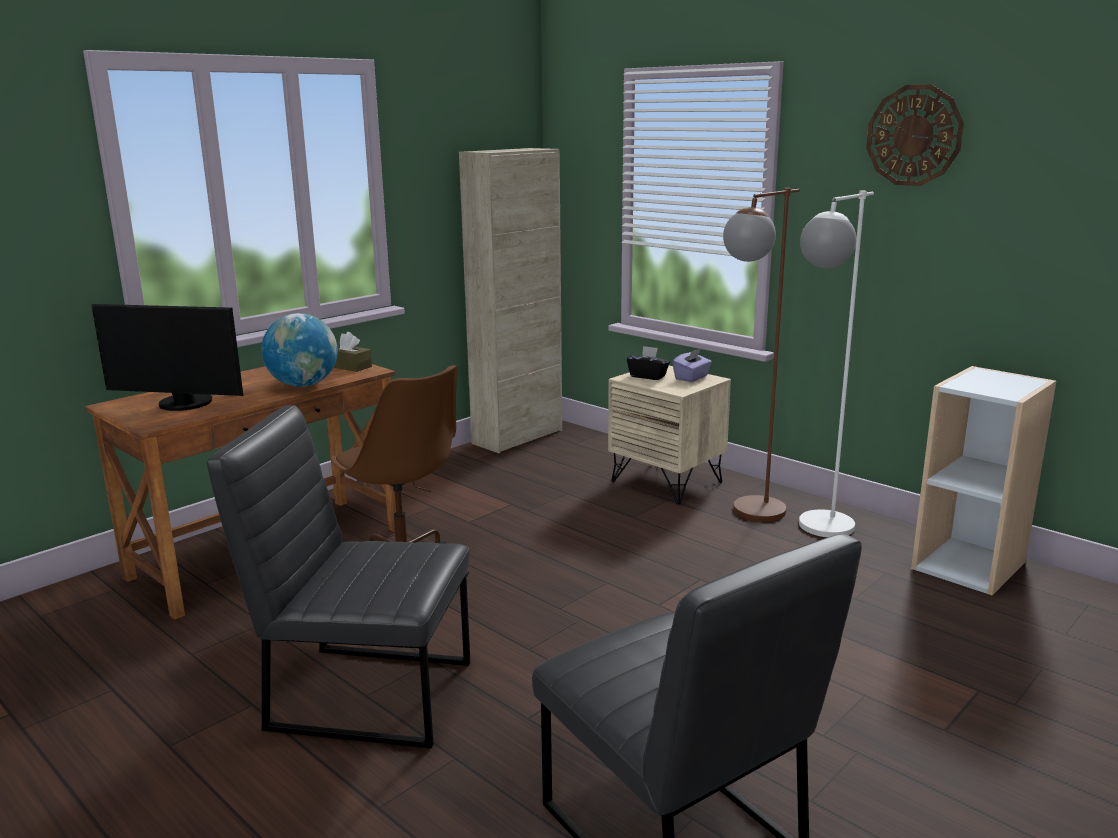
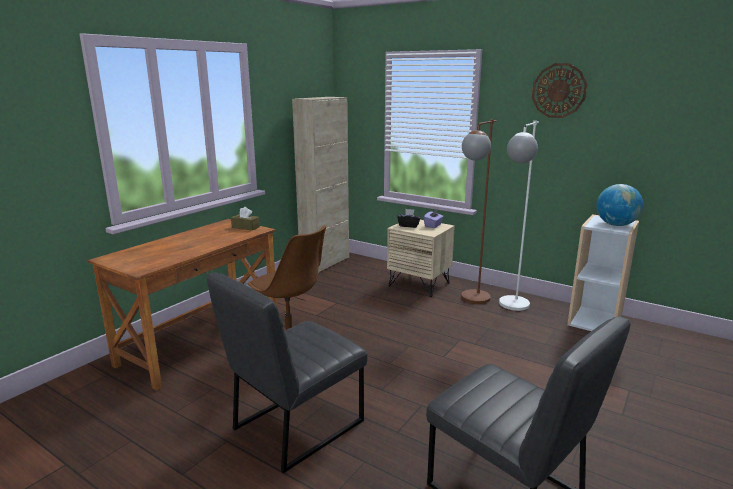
camera: 10 degrees left, 0 degrees up
(182, 404) = (153, 256): monitor -> none
(303, 385) = (224, 240): globe -> globe (616, 225)
(365, 693) = (295, 426): grey chair -> grey chair turned 45 degrees counterclockwise

